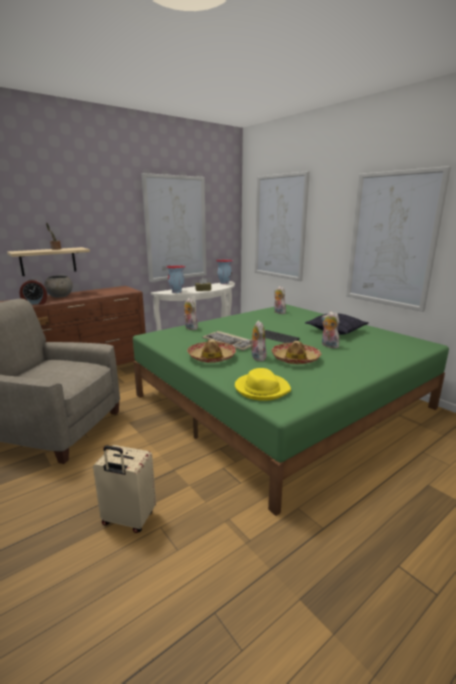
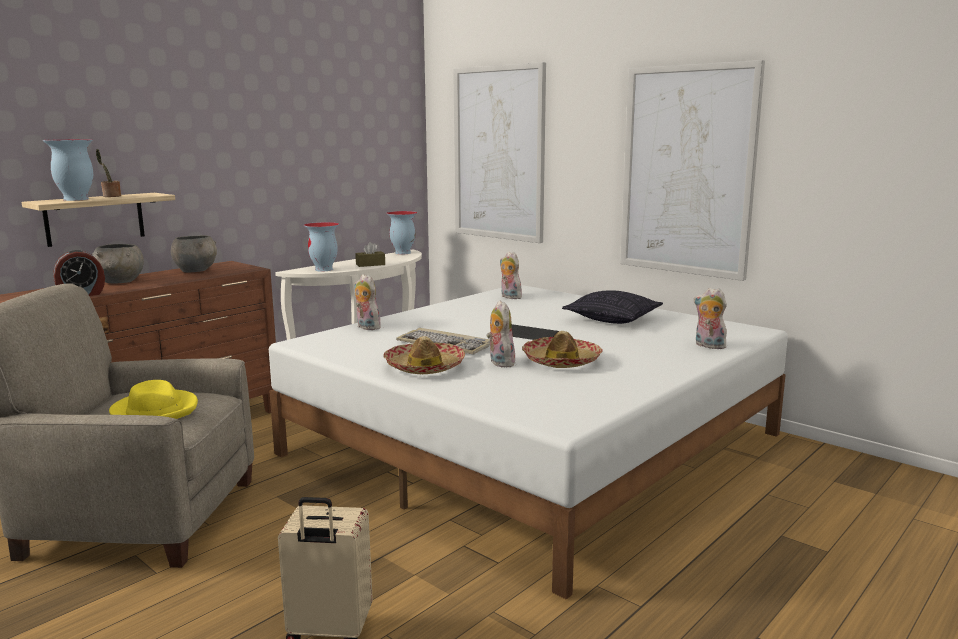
camera: 10 degrees left, 5 degrees down
(34, 250) = (75, 199): none -> vase
(103, 291) = (196, 271): none -> grey bowl
(176, 229) = (317, 158): picture -> none
(261, 389) = (524, 403): yellow hat -> yellow hat (155, 411)
(281, 402) = (533, 444): green bed -> white bed
(328, 346) = (607, 340): plush toy -> plush toy (708, 346)

